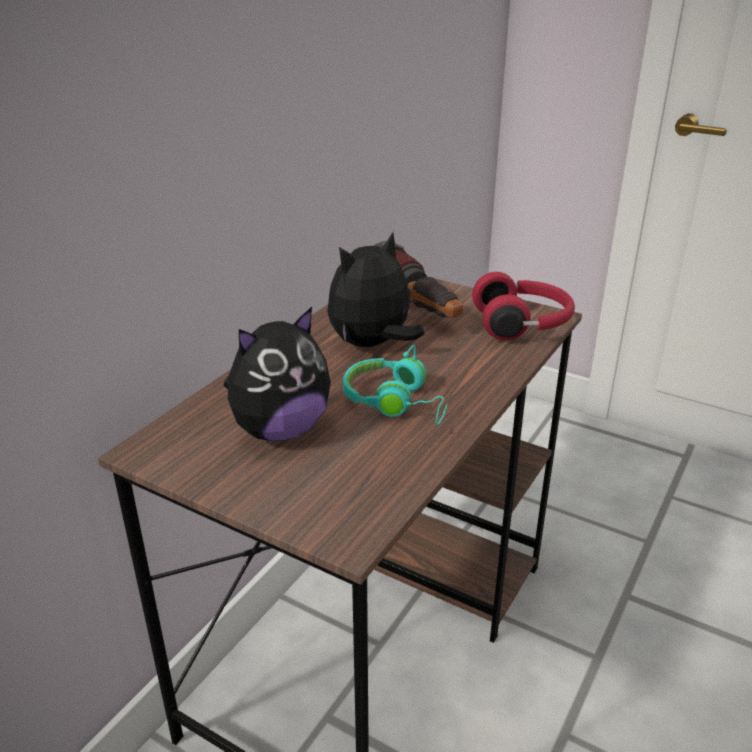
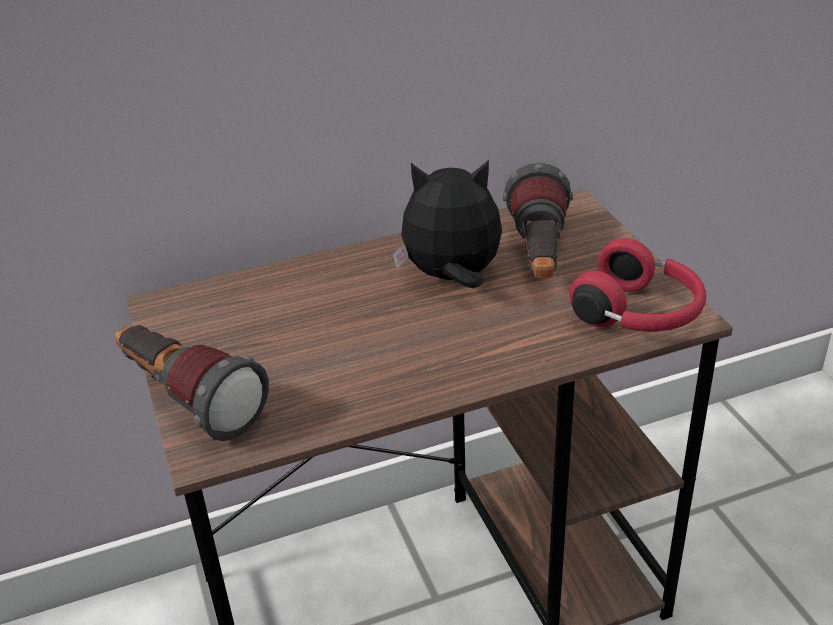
camera: 40 degrees right, 5 degrees up
(279, 430) = (270, 331): plush toy -> none
(279, 508) = (187, 401): none -> flashlight
(396, 402) = (396, 348): turquoise headphones -> none

